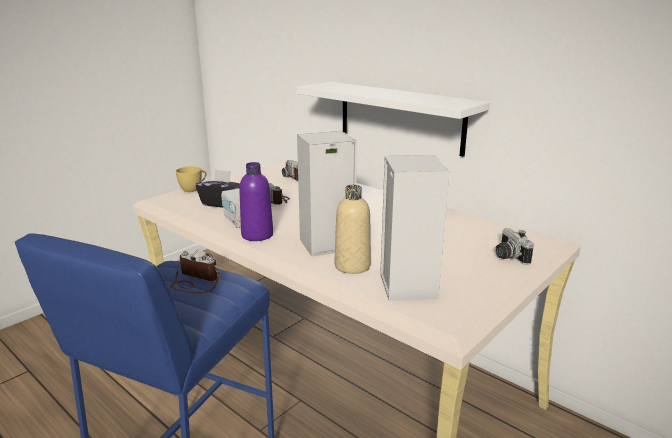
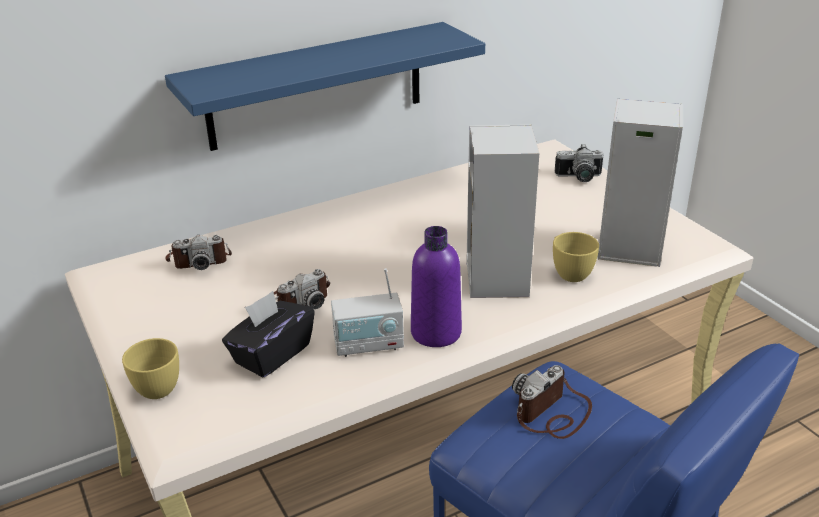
camera: 70 degrees left, 10 degrees up
(352, 266) = (569, 272): beige bottle -> yellow cup
(400, 117) = (316, 86): white shelf -> blue shelf

